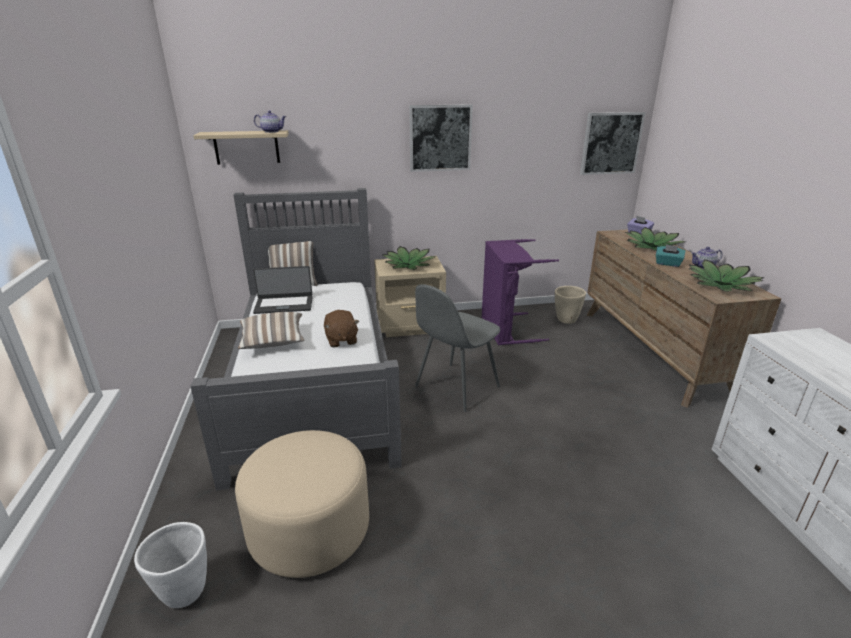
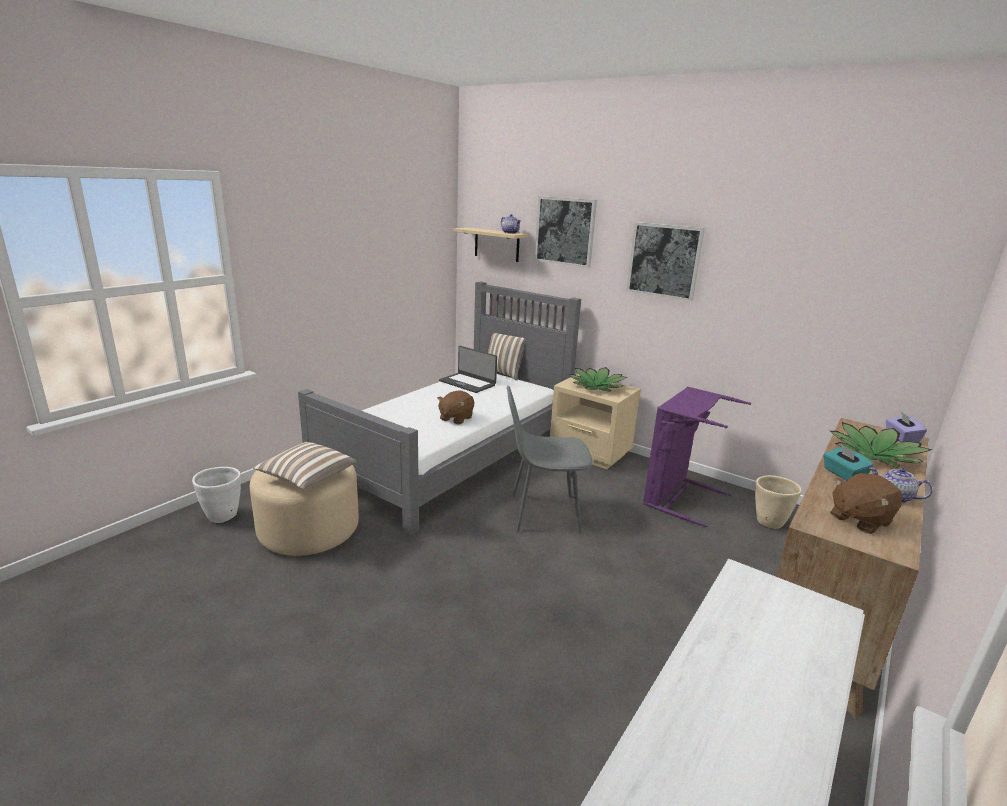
camera: 45 degrees right, 5 degrees down
(273, 341) = (416, 401): pillow -> pillow (306, 477)
(611, 143) = (906, 303): picture -> picture (565, 231)
(721, 285) = (859, 519): potted plant -> brown plush toy

